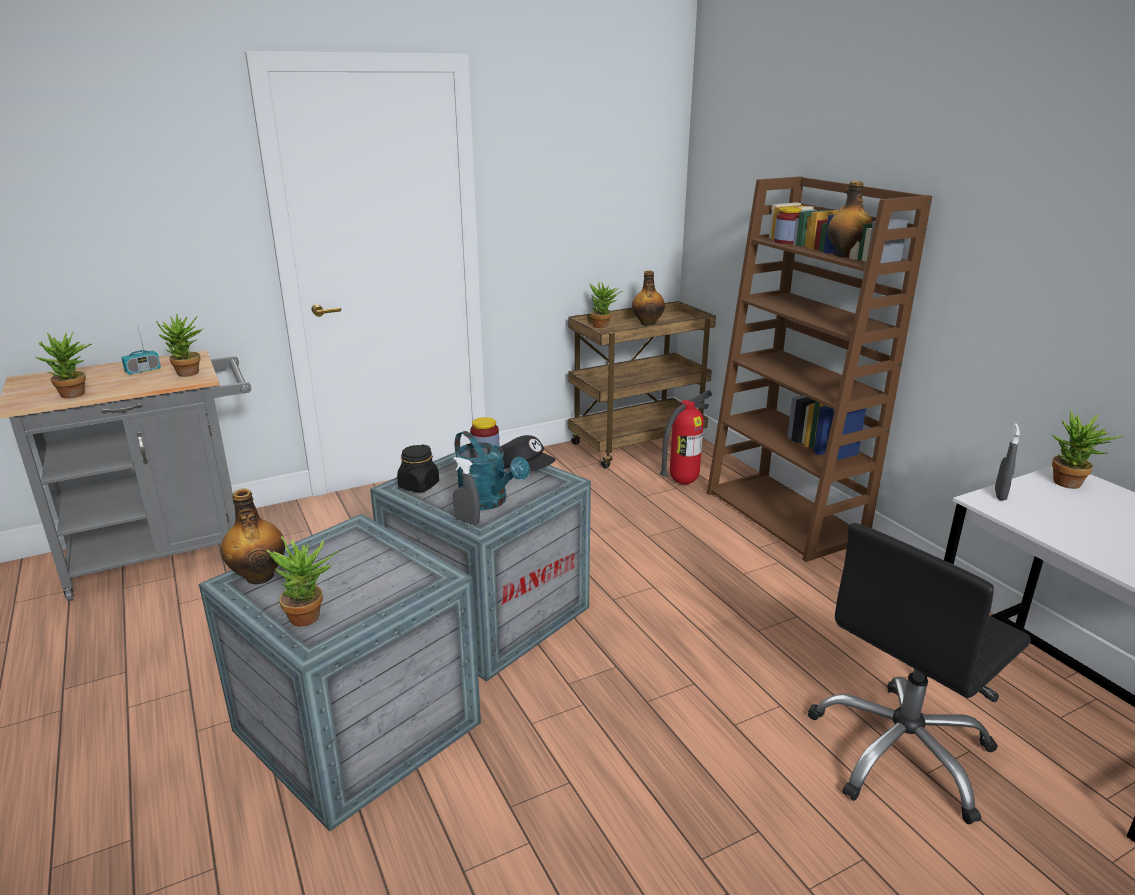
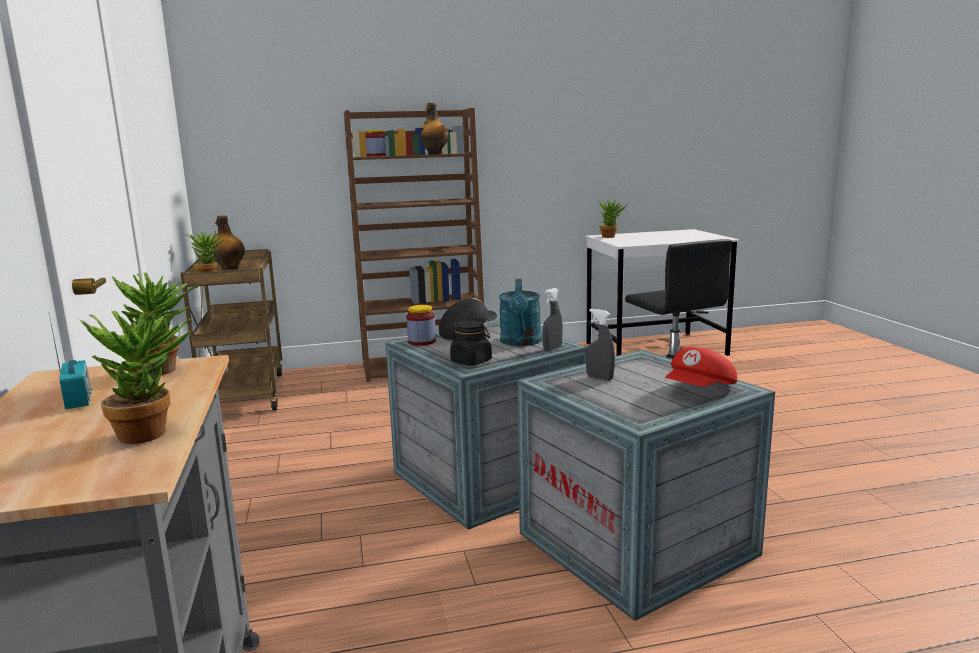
camera: 75 degrees left, 10 degrees down
(259, 576) = (629, 411): bottle -> none
(311, 617) = (700, 390): potted plant -> red cap
(489, 502) = (521, 342): turquoise watering can -> turquoise watering can turned 120 degrees clockwise
(683, 482) = (339, 386): fire extinguisher -> none
(1000, 495) = (618, 243): grey spray bottle -> grey spray bottle (599, 378)

